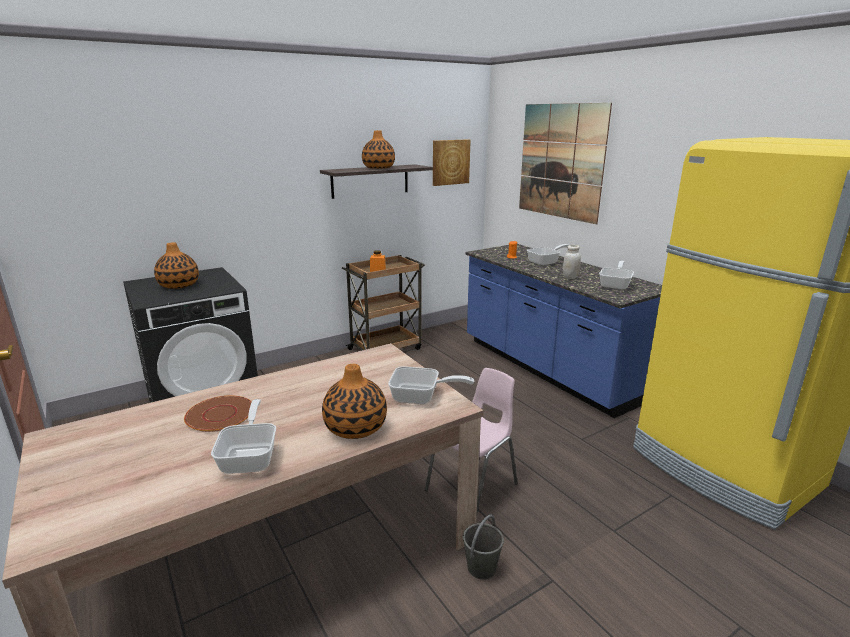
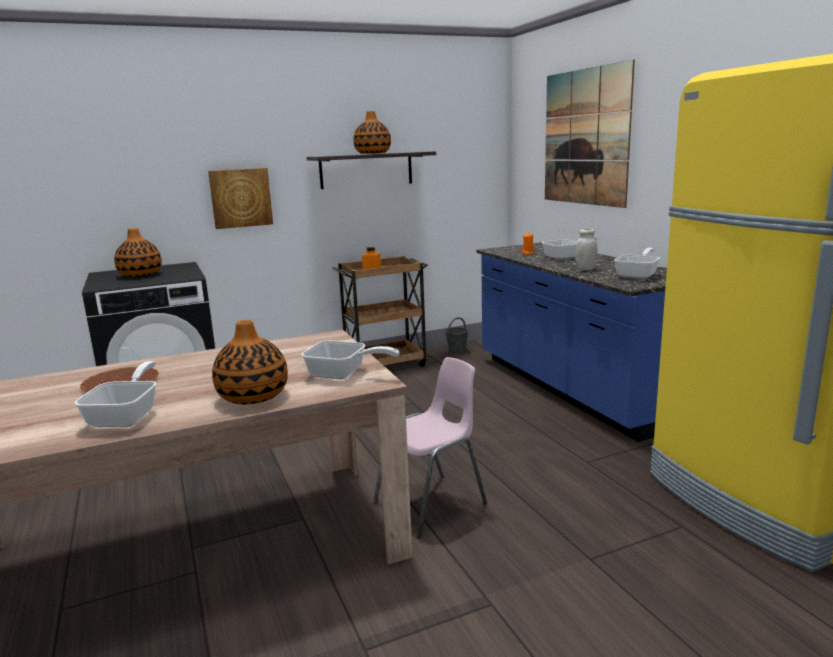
camera: 10 degrees right, 5 degrees down
(450, 162) = (464, 149): picture -> picture (241, 198)
(482, 567) = (409, 584): grey bucket -> grey bucket (457, 351)

